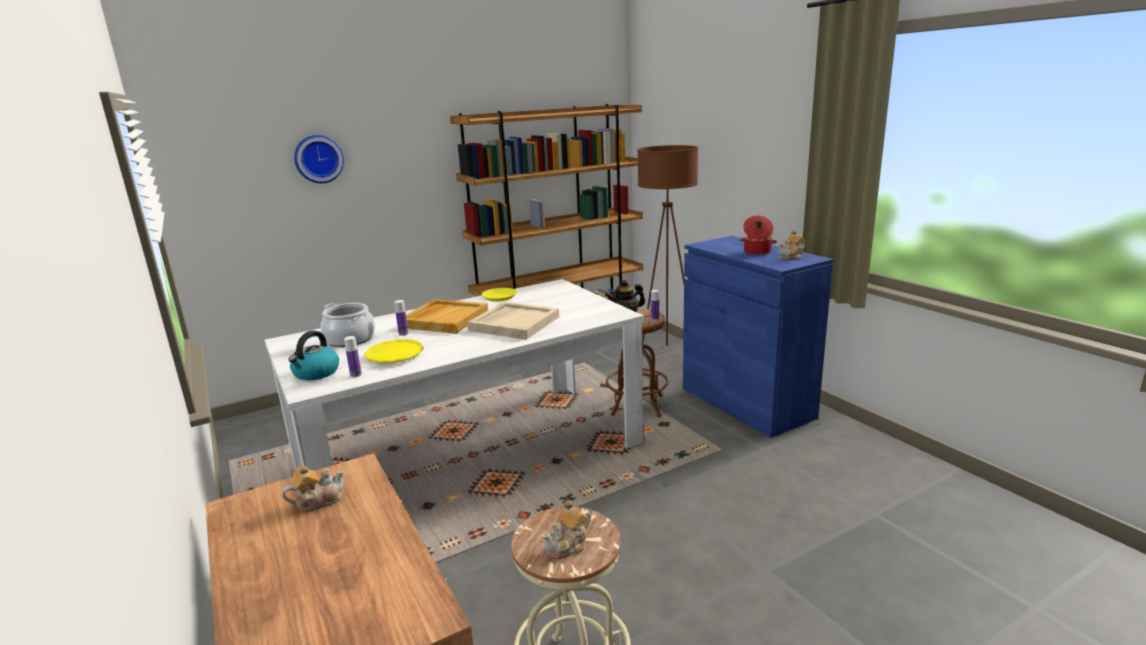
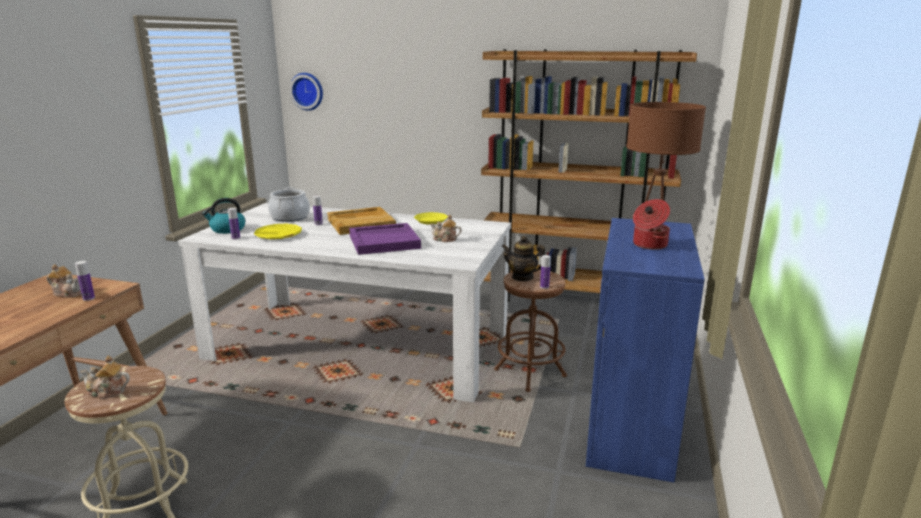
camera: 45 degrees right, 0 degrees up
(318, 159) = (384, 78): wall clock -> wall clock (308, 91)
(366, 490) = (88, 298): none -> bottle
(514, 323) = (384, 241): beige tray -> purple tray
(791, 257) = (665, 261): teapot -> teapot (445, 239)

